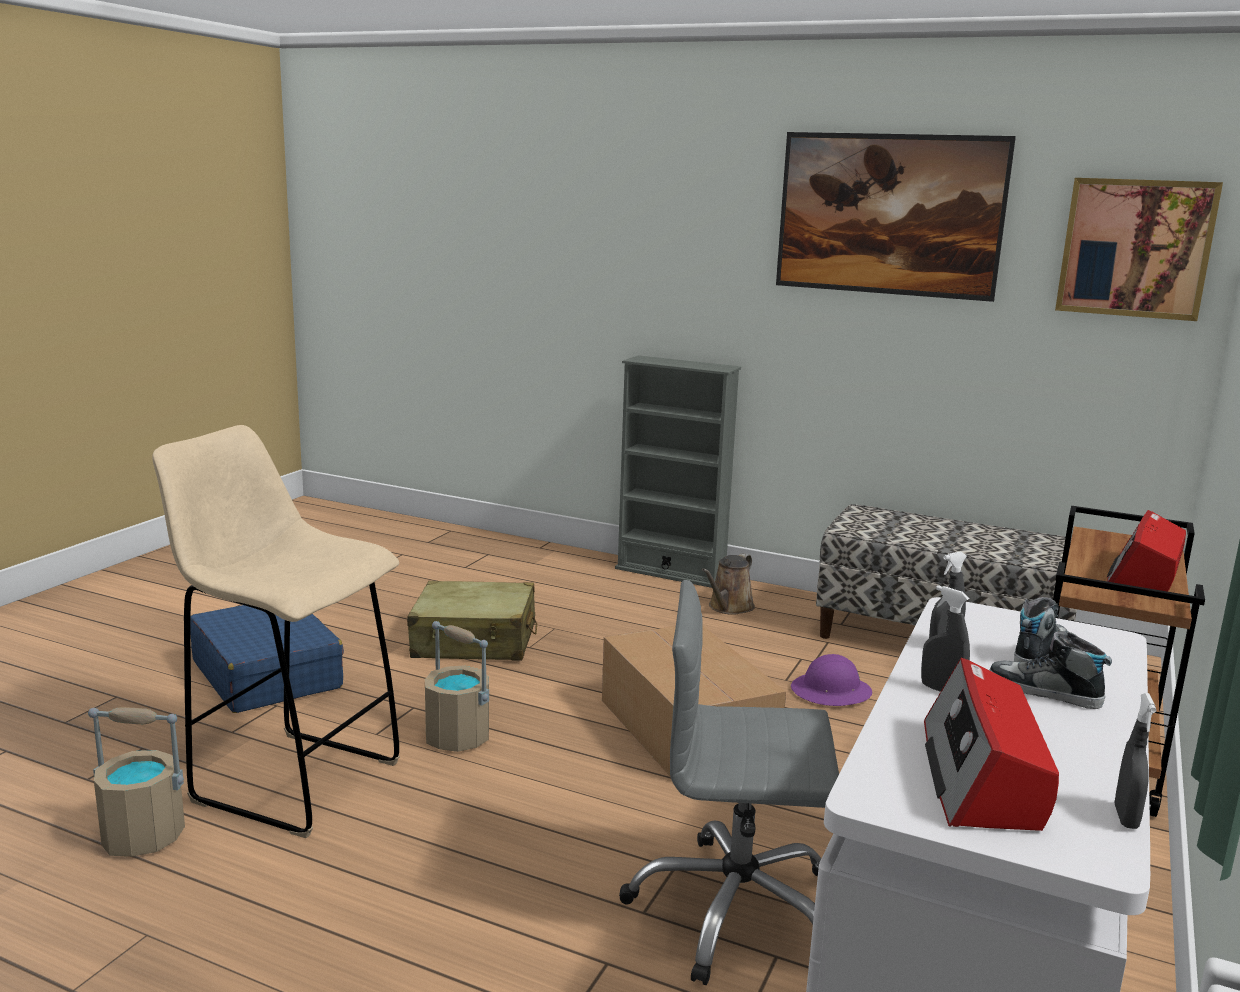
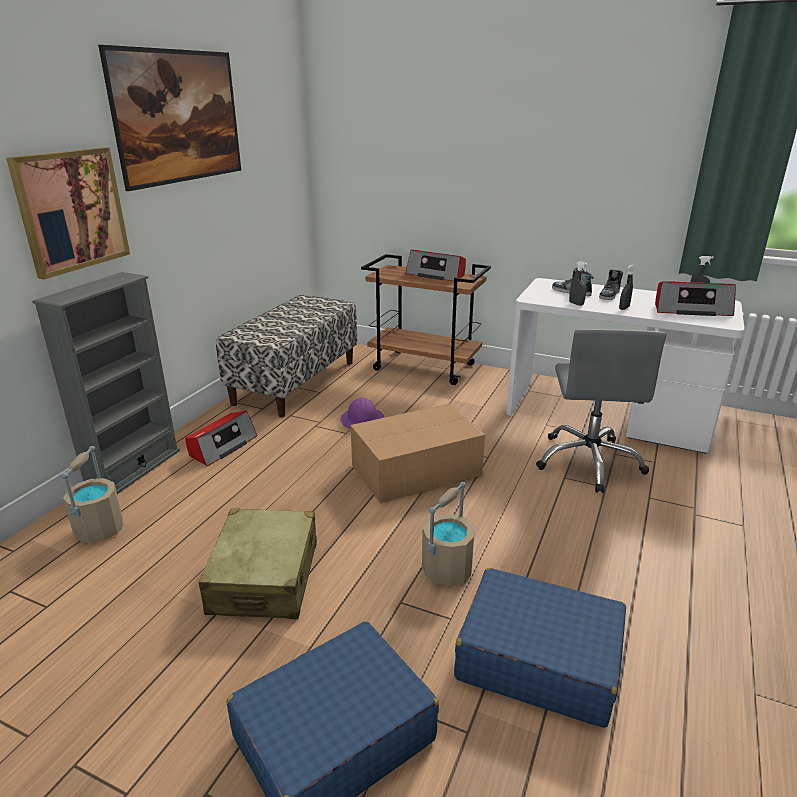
camera: 90 degrees left, 10 degrees up
(143, 836) = (658, 743): beige bucket -> beige bucket (99, 529)
(292, 780) = (537, 659): beige stool -> blue suitcase
(729, 607) = (222, 446): brown watering can -> radio
(1135, 248) = (280, 124): picture -> picture (71, 210)

